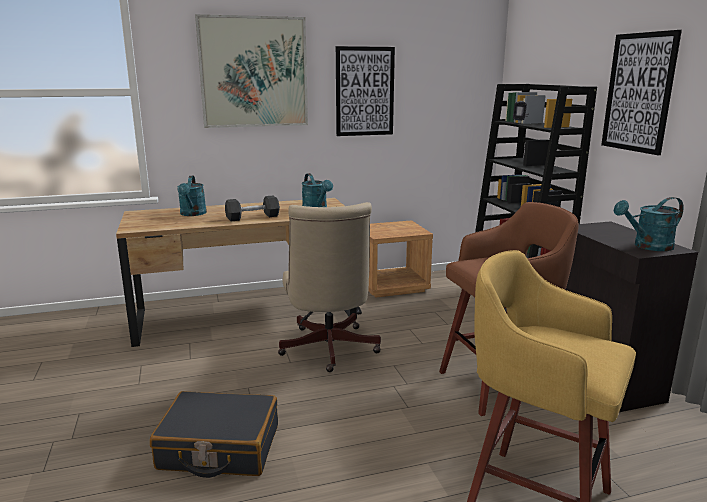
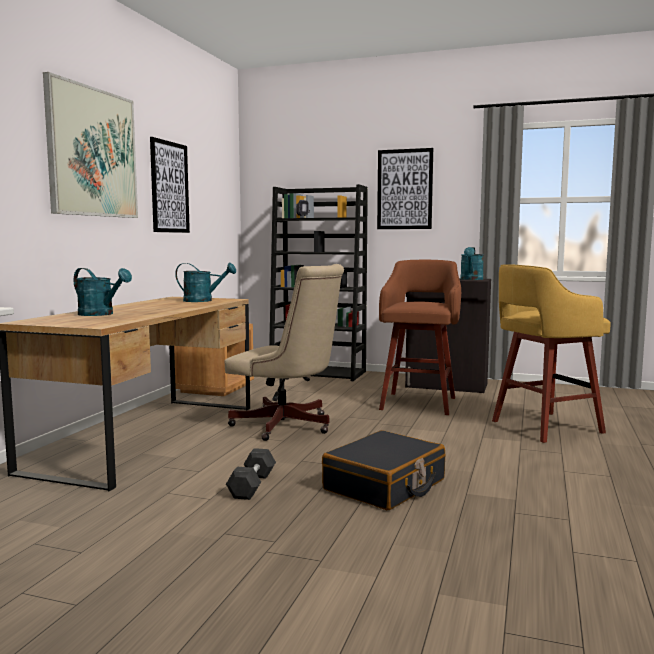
camera: 55 degrees left, 10 degrees down
(253, 217) = (174, 308): grey dumbbell -> grey dumbbell (252, 485)

